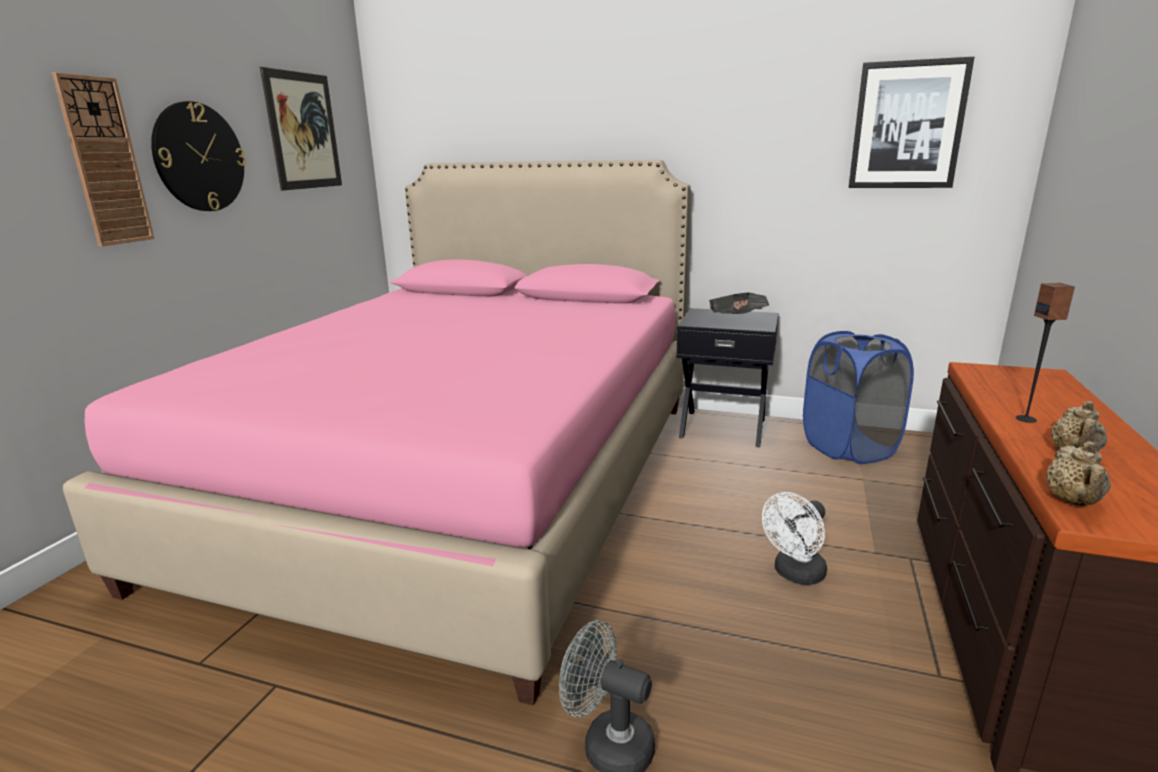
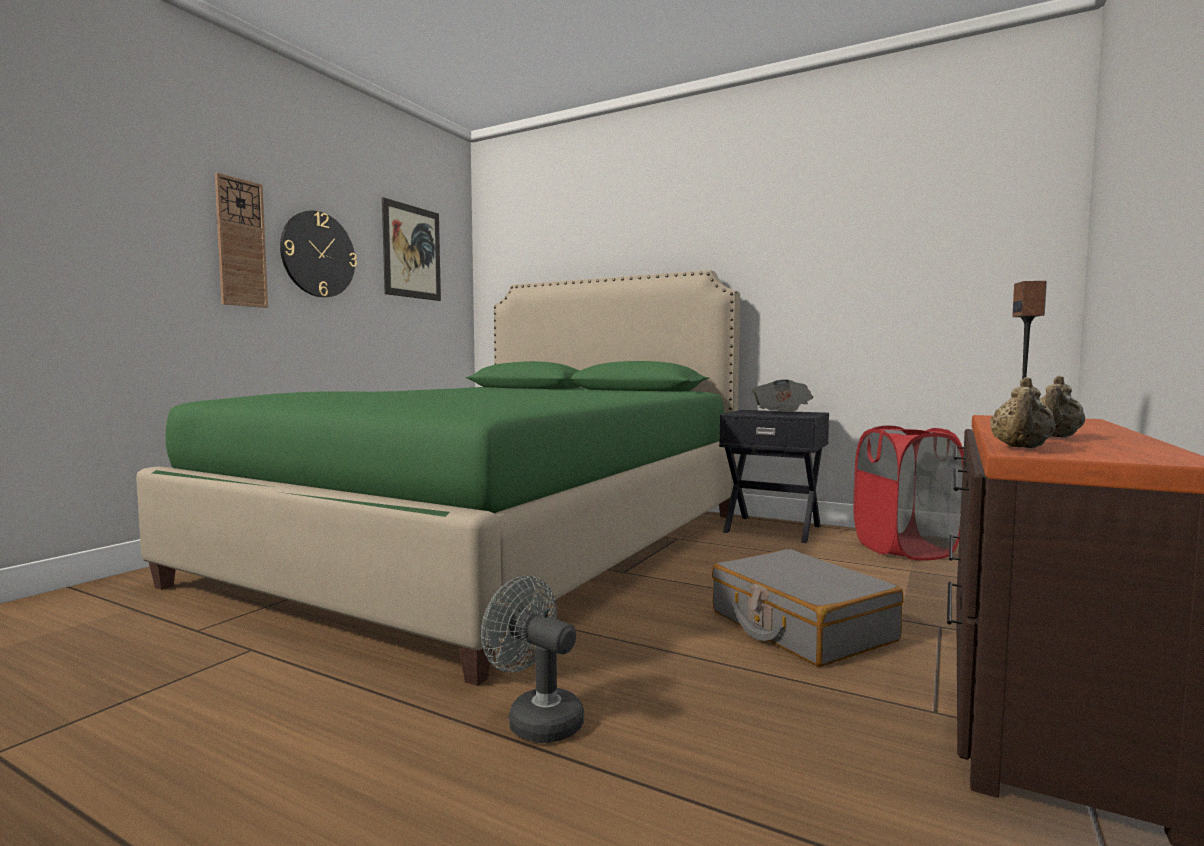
camera: 10 degrees right, 15 degrees down
(464, 481) = (497, 545): pink bed -> green bed
(795, 574) = (800, 627): white fan -> grey suitcase
(848, 448) = (904, 549): blue laundry basket -> red laundry basket
(907, 125) = (944, 228): picture -> none

